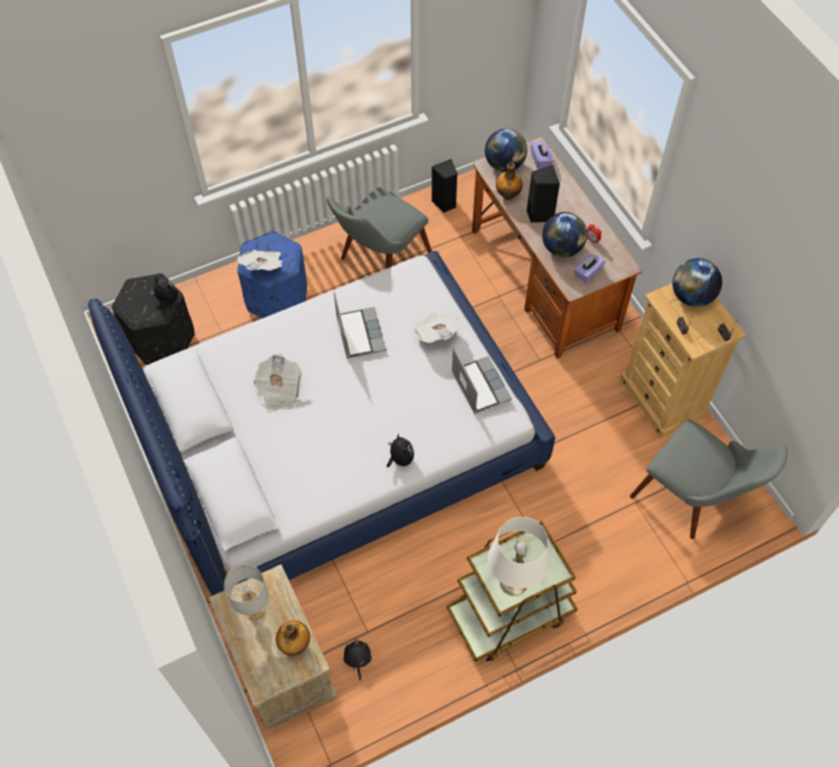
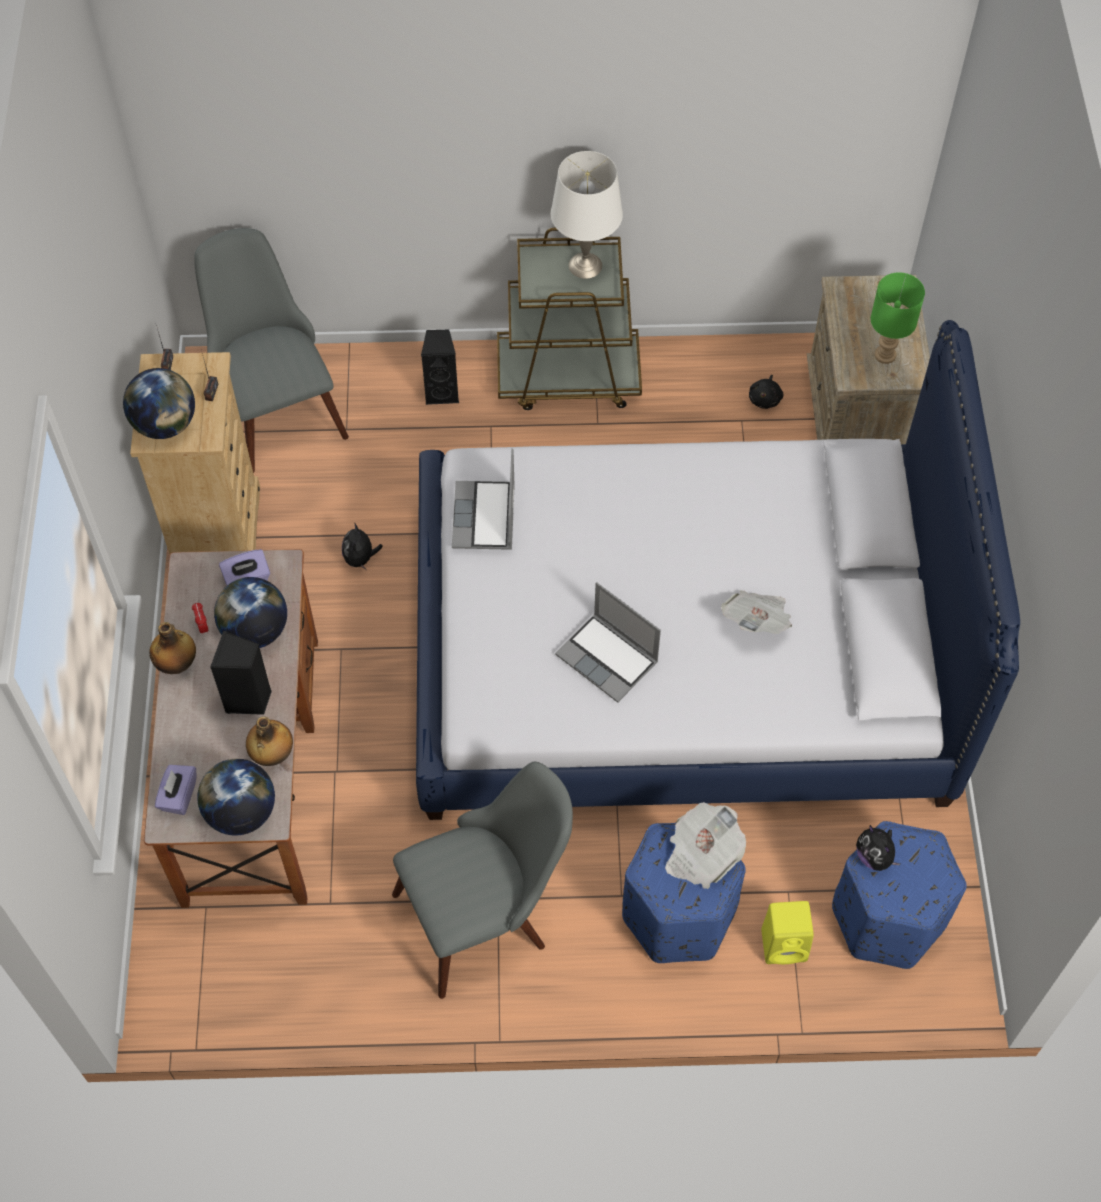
camera: 155 degrees left, 0 degrees up
(161, 339) = (888, 918): black ottoman -> blue ottoman
(214, 306) = (785, 944): none -> yellow speaker
(255, 612) = (885, 354): grey table lamp -> green table lamp
(294, 643) = (851, 310): bottle -> bottle (177, 664)
(359, 333) = (608, 658): laptop -> laptop turned 60 degrees counterclockwise
(400, 459) = (636, 472): plush toy -> plush toy (360, 559)
(436, 334) = (501, 613): newspaper -> none
(444, 203) = (317, 981): black speaker -> black speaker (442, 392)

